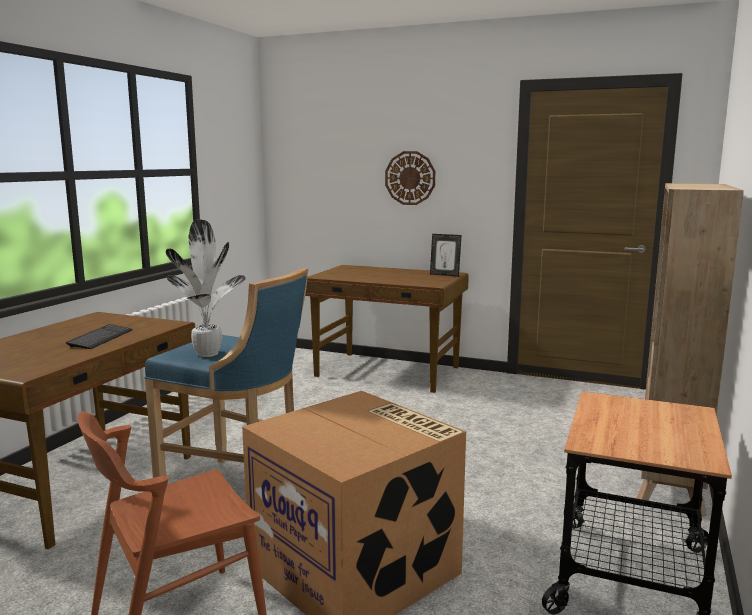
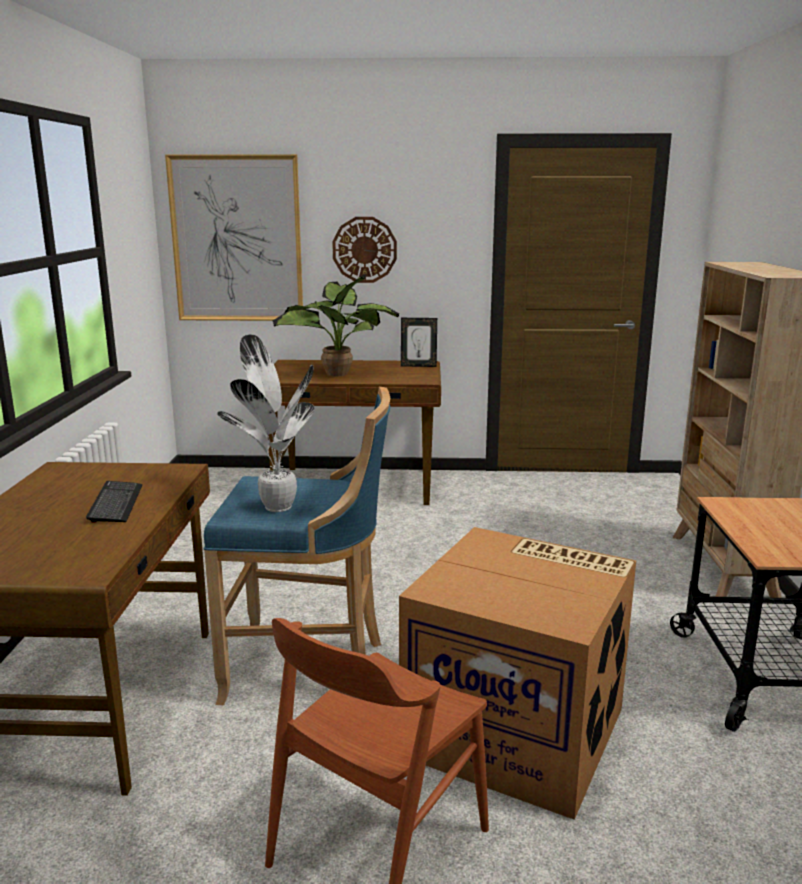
camera: 20 degrees left, 5 degrees up
(316, 169) = (237, 239): none -> picture
(372, 275) = (336, 373): none -> potted plant

